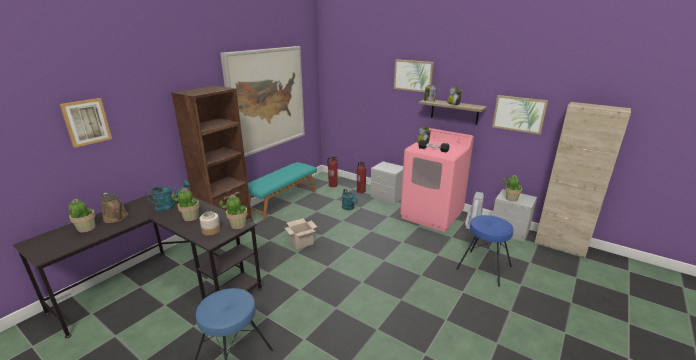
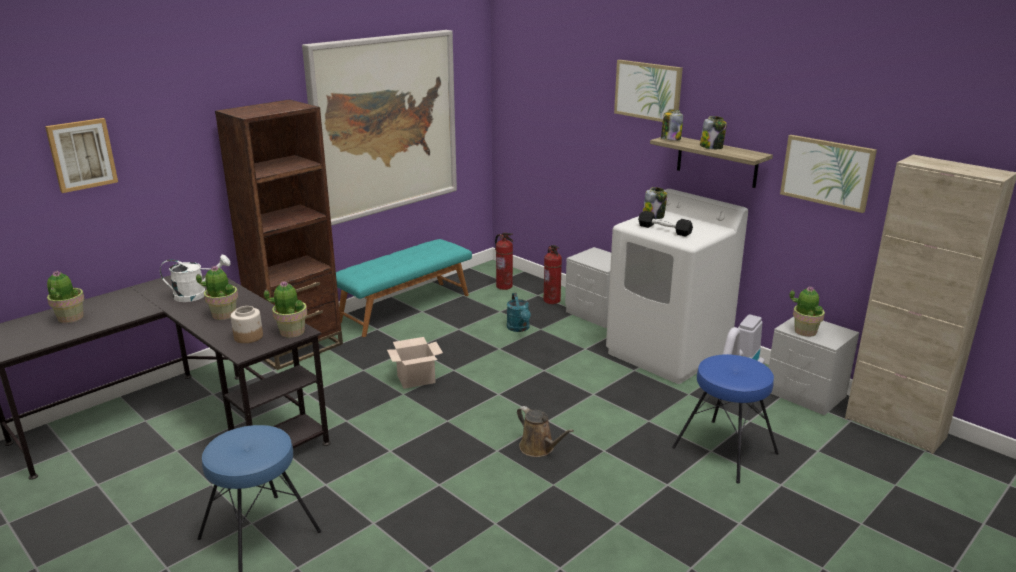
camera: 10 degrees right, 0 degrees up
(117, 218) = (116, 306): brown watering can -> brown watering can (539, 448)
(169, 206) = (196, 295): turquoise watering can -> white watering can
(432, 215) = (668, 353): pink washing machine -> white washing machine

